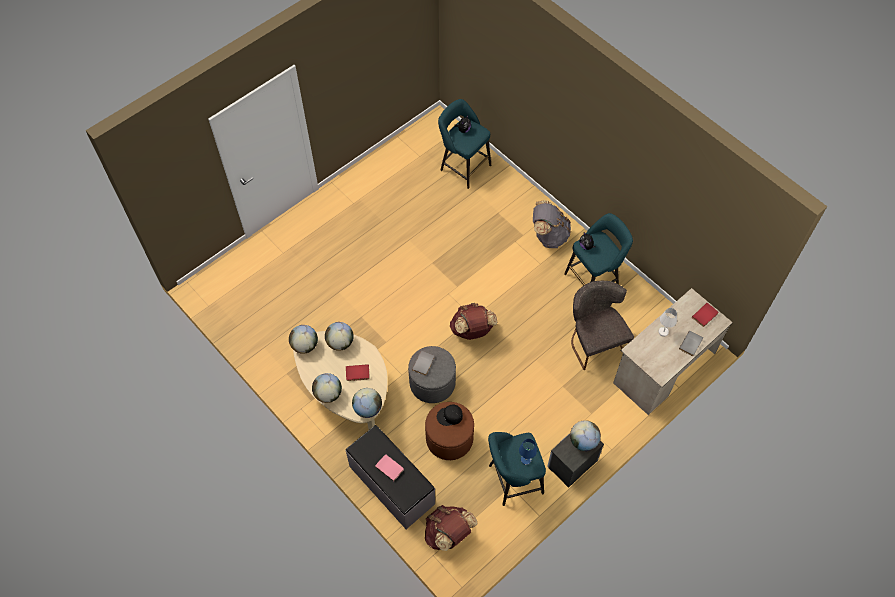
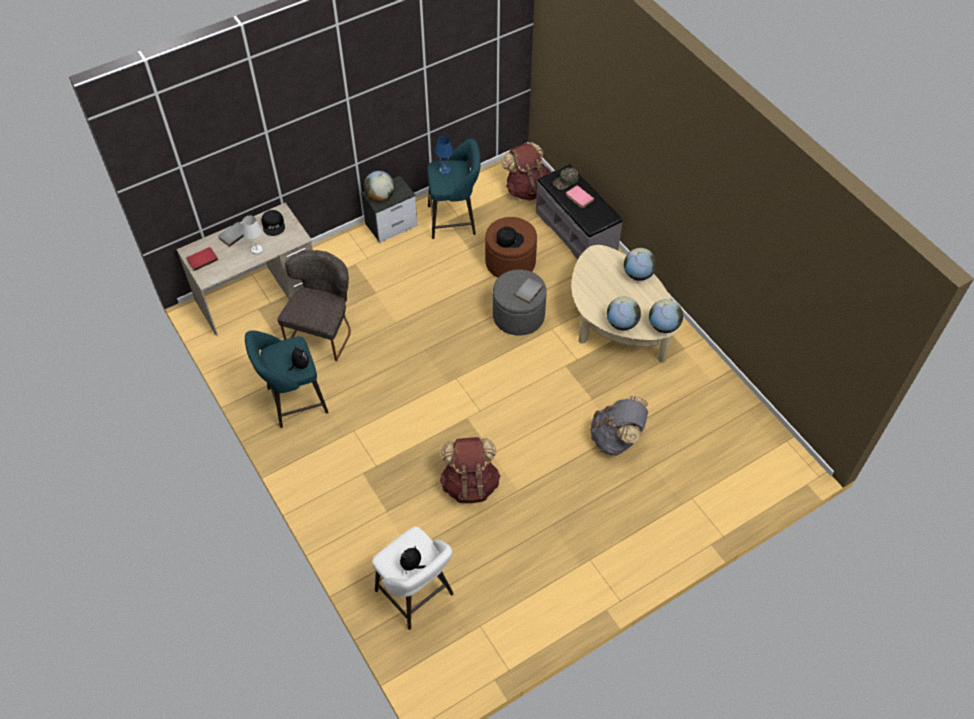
camera: 170 degrees left, 5 degrees down
(357, 374) = (604, 289): red book -> none
(367, 408) = (596, 255): globe -> none
(405, 487) = (565, 181): none -> green cap
(463, 166) = (417, 595): turquoise stool -> white stool
(472, 330) = (460, 363): brown backpack -> brown backpack (470, 484)
(548, 235) = (329, 467): grey backpack -> grey backpack (616, 438)
(594, 341) = (323, 331): grey chair -> grey chair turned 150 degrees counterclockwise
(660, 360) = (274, 225): none -> black cap

